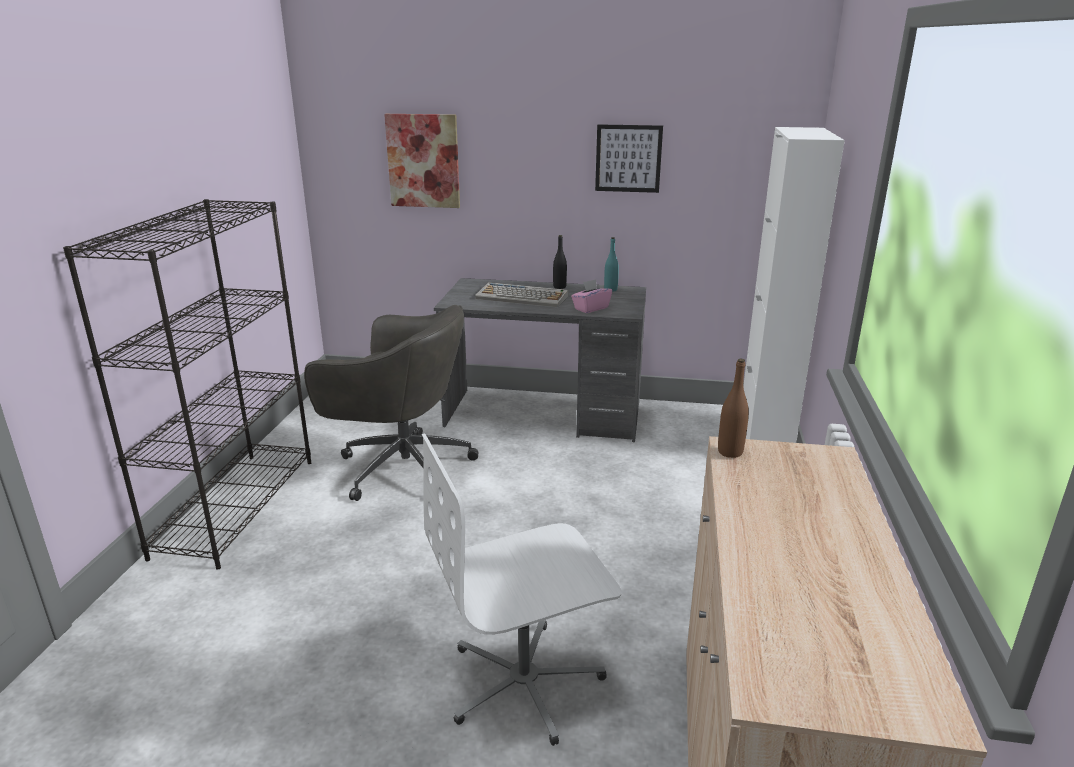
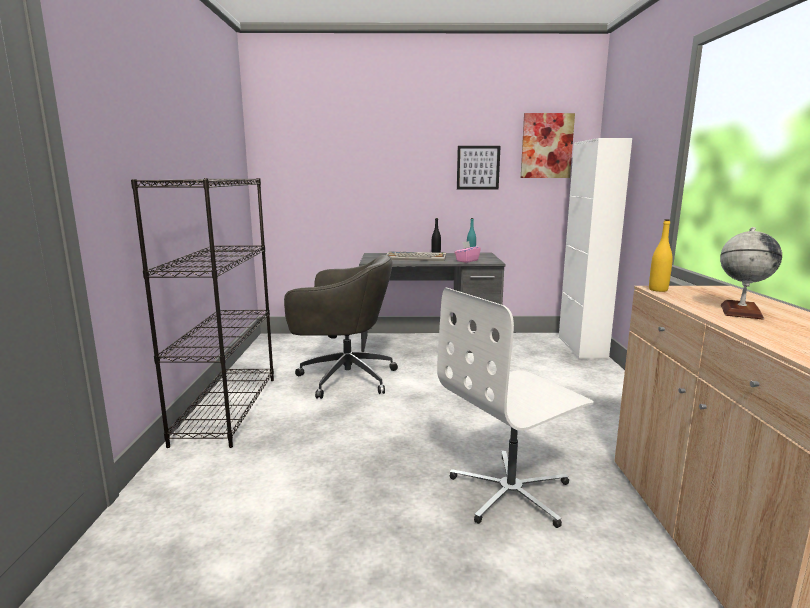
camera: 10 degrees left, 10 degrees down
(423, 161) = (338, 172): picture -> picture (546, 146)
(730, 452) = (658, 290): brown bottle -> yellow bottle
(788, 524) = (741, 311): none -> globe

